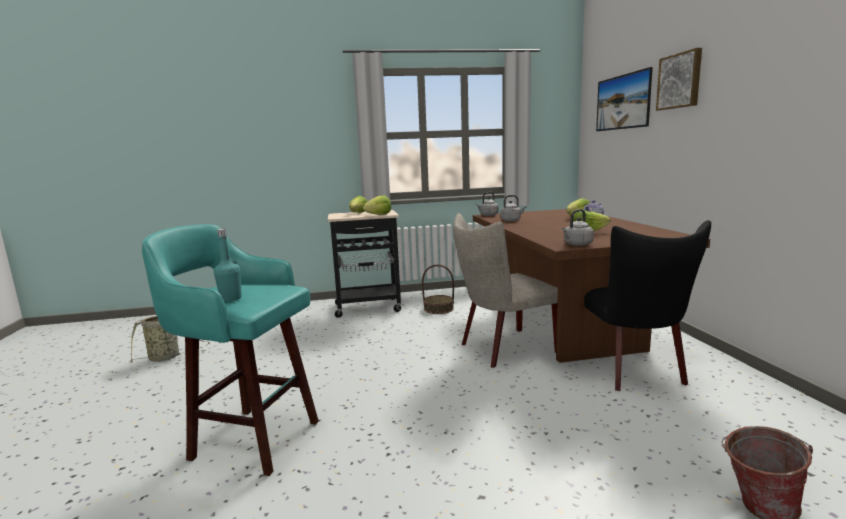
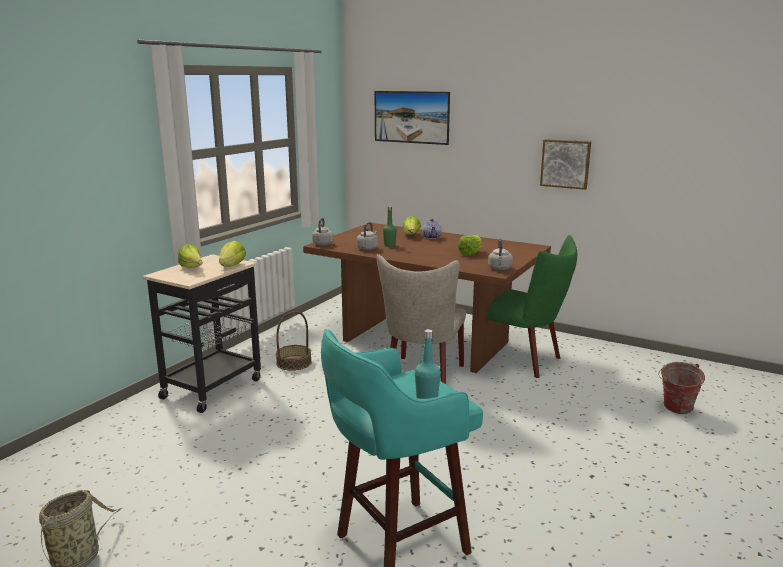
camera: 50 degrees left, 5 degrees up
(535, 220) = (389, 245): none -> green bottle
(633, 370) = (522, 360): black chair -> green chair
(680, 81) = (484, 111): picture -> picture (565, 163)

